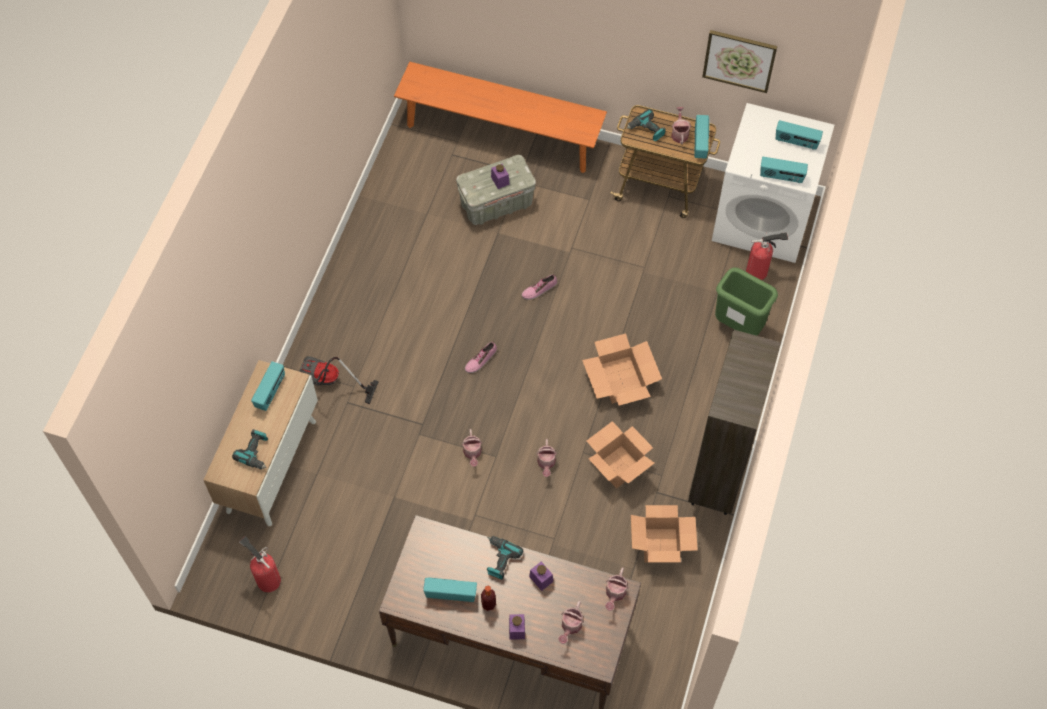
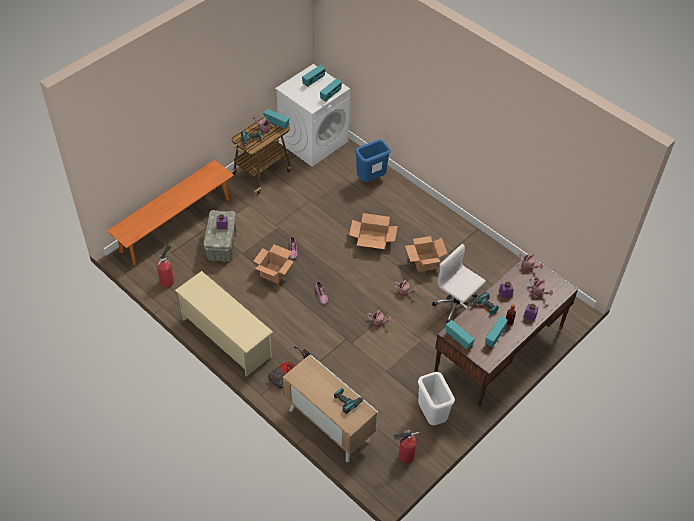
camera: 65 degrees left, 10 degrees down
(270, 392) = (309, 378): radio -> radio (459, 339)
(348, 283) = (226, 337): none -> beige shoe rack
(349, 586) = (431, 415): none -> white trash can
(559, 544) = (456, 307): none -> white office chair
(660, 545) = (479, 265): cardboard box -> cardboard box (273, 273)
(719, 478) = (454, 225): brown bookcase -> none
(739, 60) = (266, 65): picture -> none
(739, 326) = (371, 179): green trash can -> blue trash can
(759, 271) = (343, 157): fire extinguisher -> fire extinguisher (168, 280)

